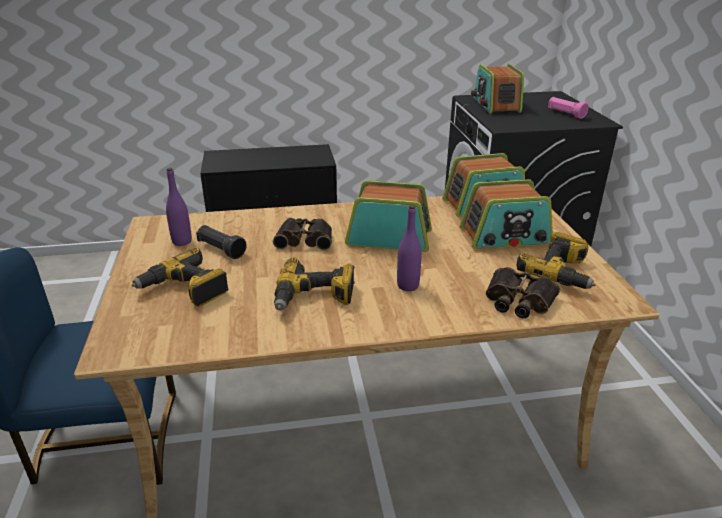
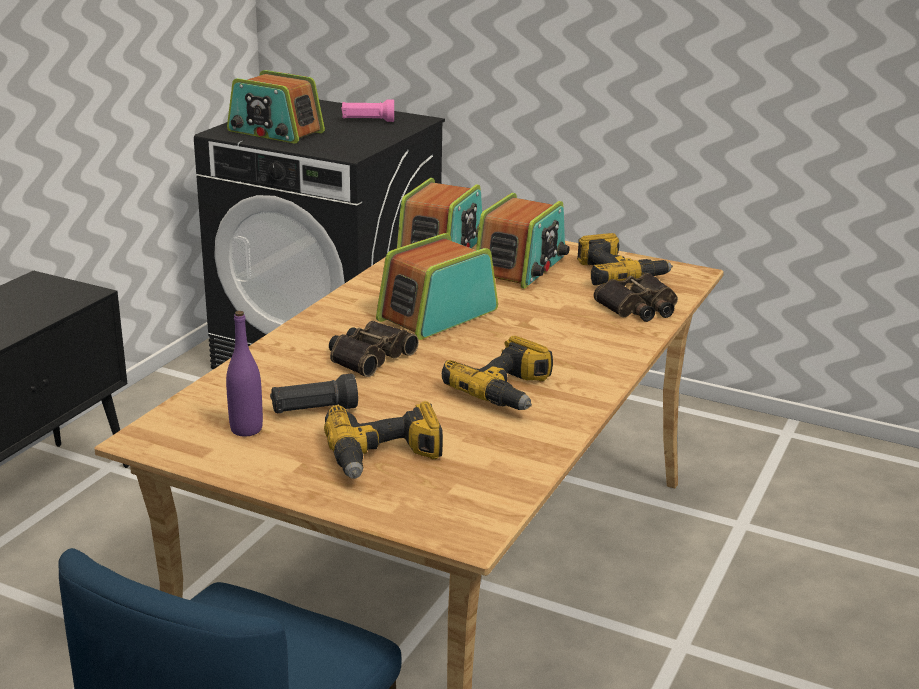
camera: 55 degrees left, 5 degrees down
(408, 286) = (549, 341): purple bottle -> none

